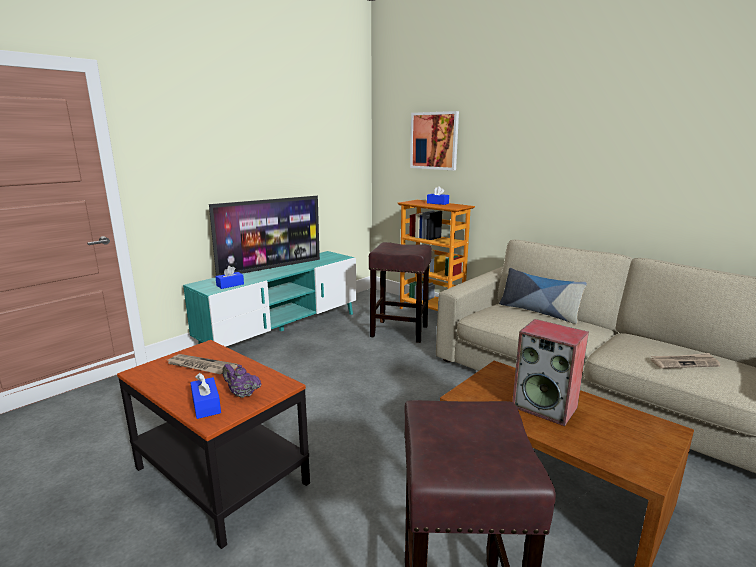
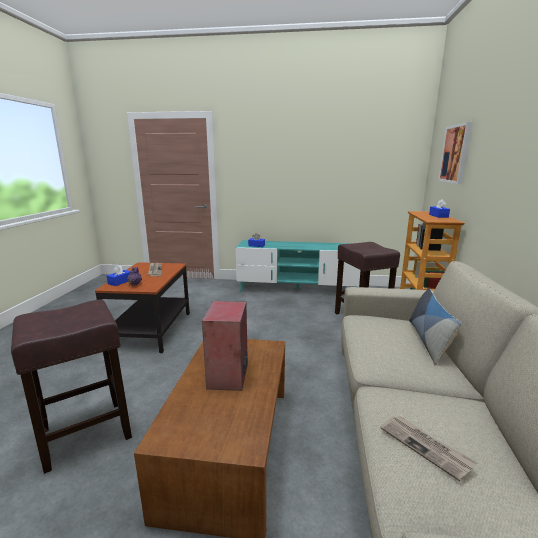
camera: 55 degrees right, 0 degrees up
(271, 268) = (298, 243): television -> none

